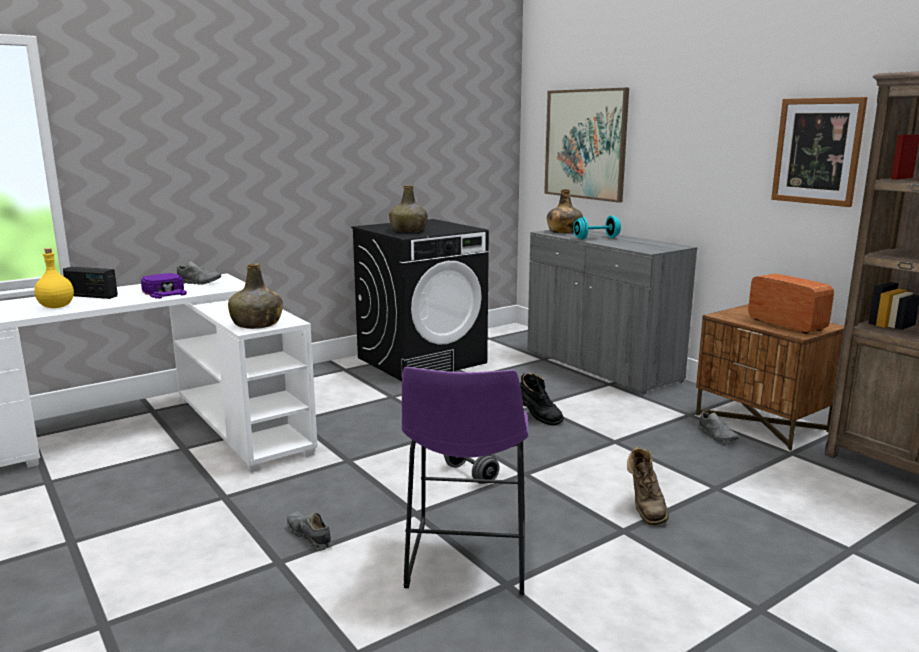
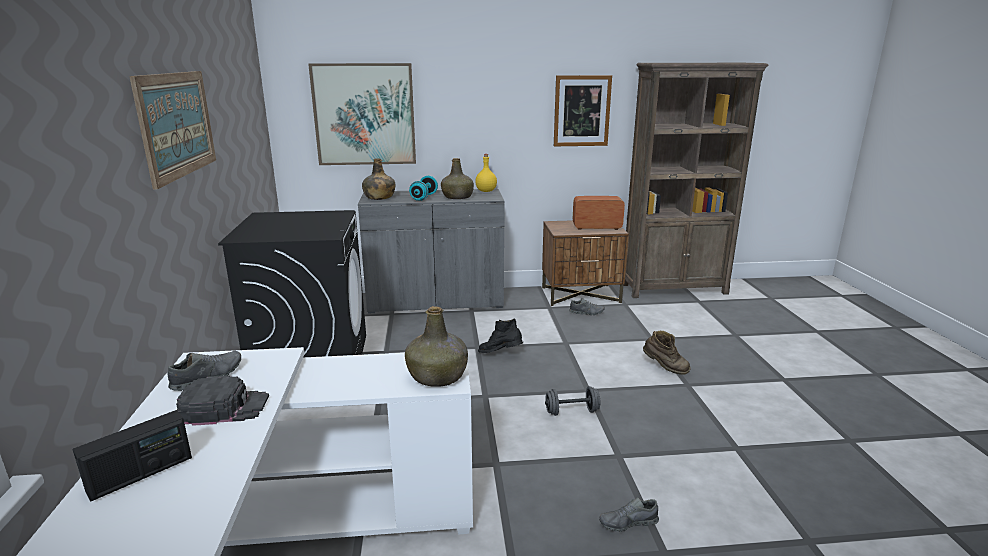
camera: 60 degrees left, 5 degrees up
(56, 307) = (169, 516): yellow bottle -> yellow bottle (486, 191)
(165, 292) = (225, 407): purple cap -> black cap
(324, 128) = (177, 124): none -> picture
(409, 231) = (304, 230): green bottle -> green bottle (457, 197)
(466, 561) = (702, 455): purple stool -> none
(538, 418) = (500, 354): black boot -> black boot turned 150 degrees counterclockwise

